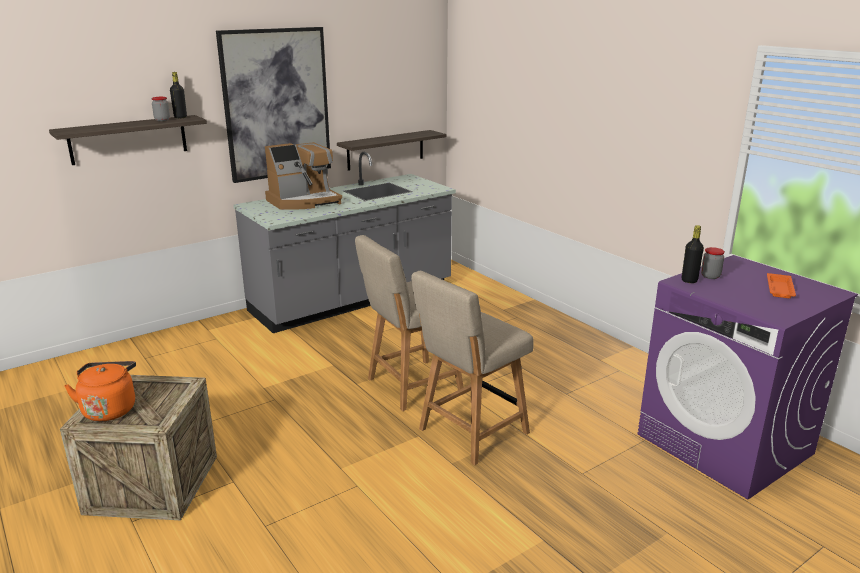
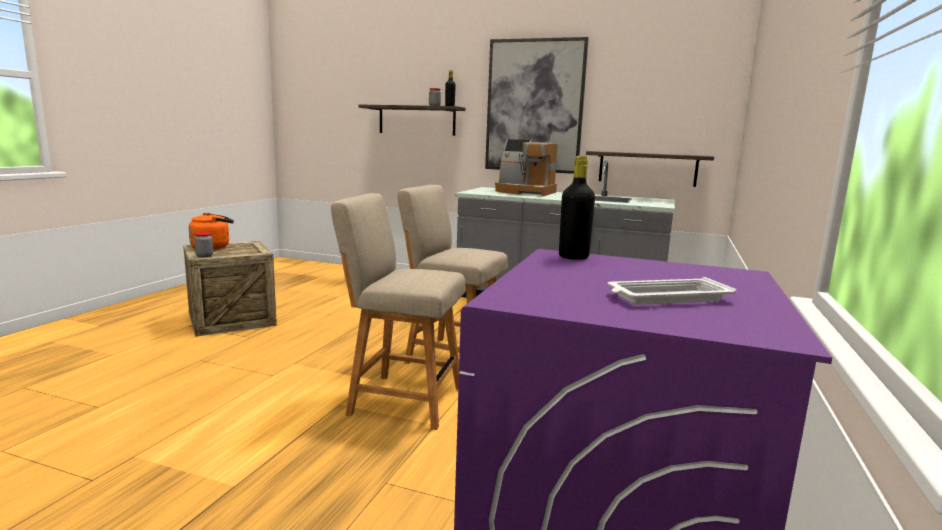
camera: 55 degrees right, 10 degrees down
(710, 276) = (620, 264): jar -> jar (204, 256)
(780, 289) = (667, 298): orange tray -> white tray

